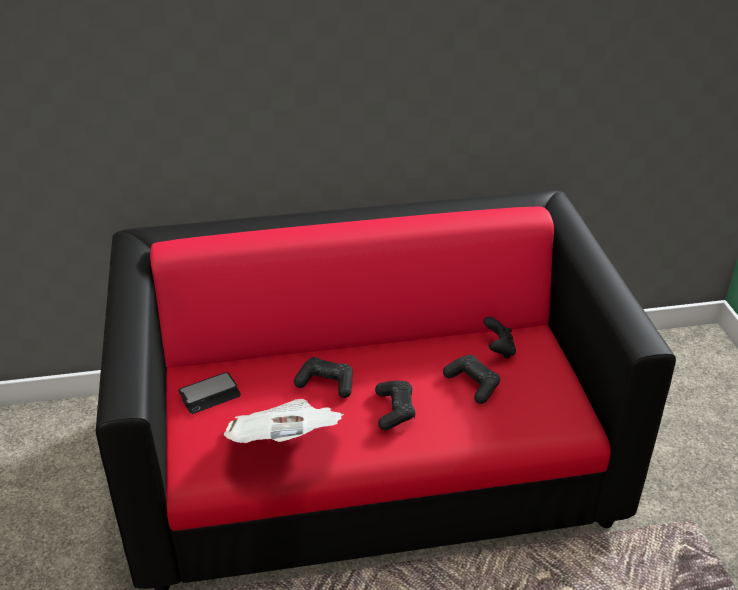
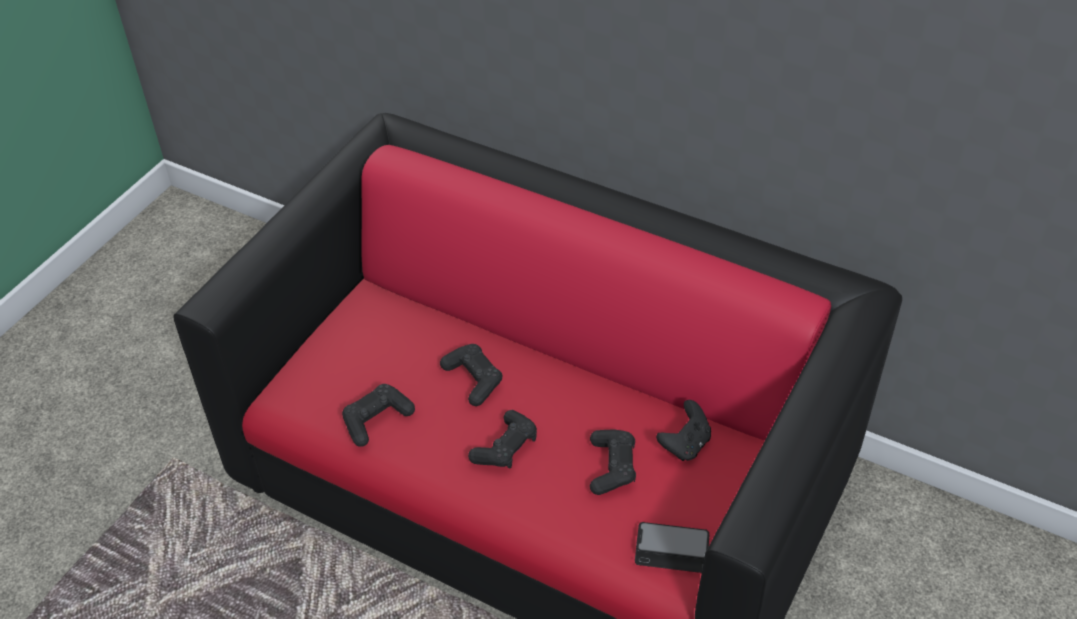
camera: 40 degrees right, 10 degrees up
(210, 394) = (365, 329): phone -> phone (672, 549)
(286, 443) = (376, 420): newspaper -> black game controller

